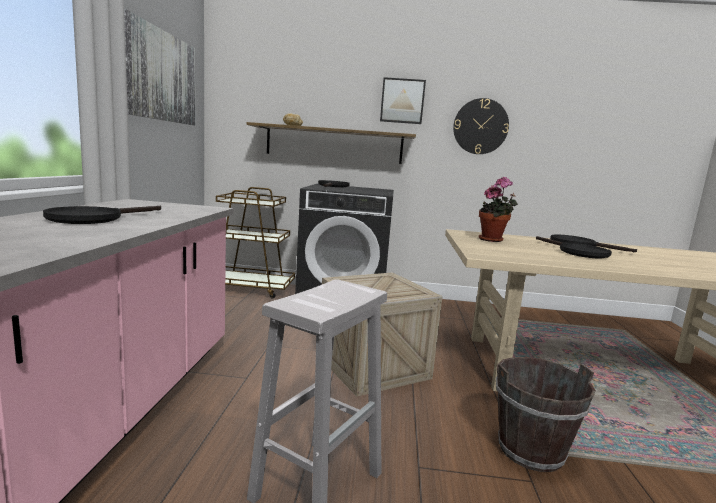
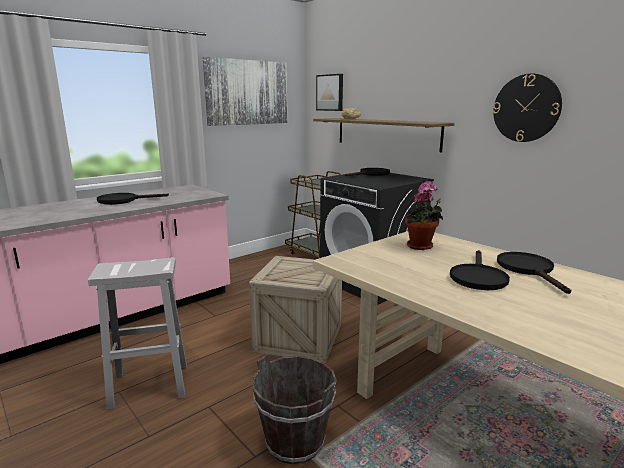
camera: 45 degrees right, 5 degrees up
(402, 101) = (443, 86): picture -> picture (330, 92)

